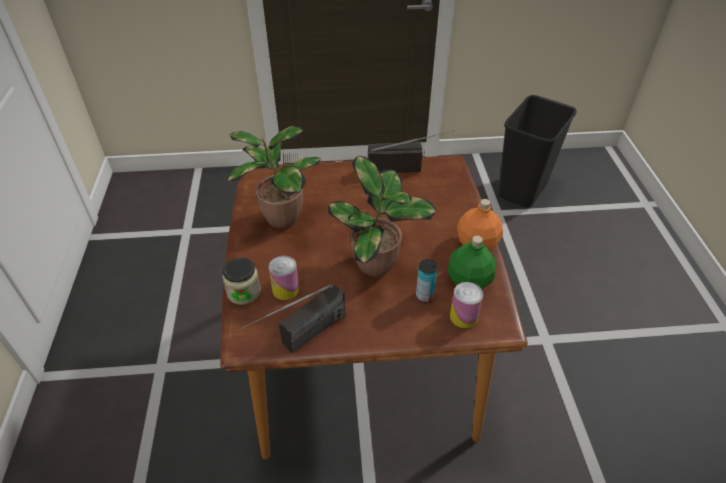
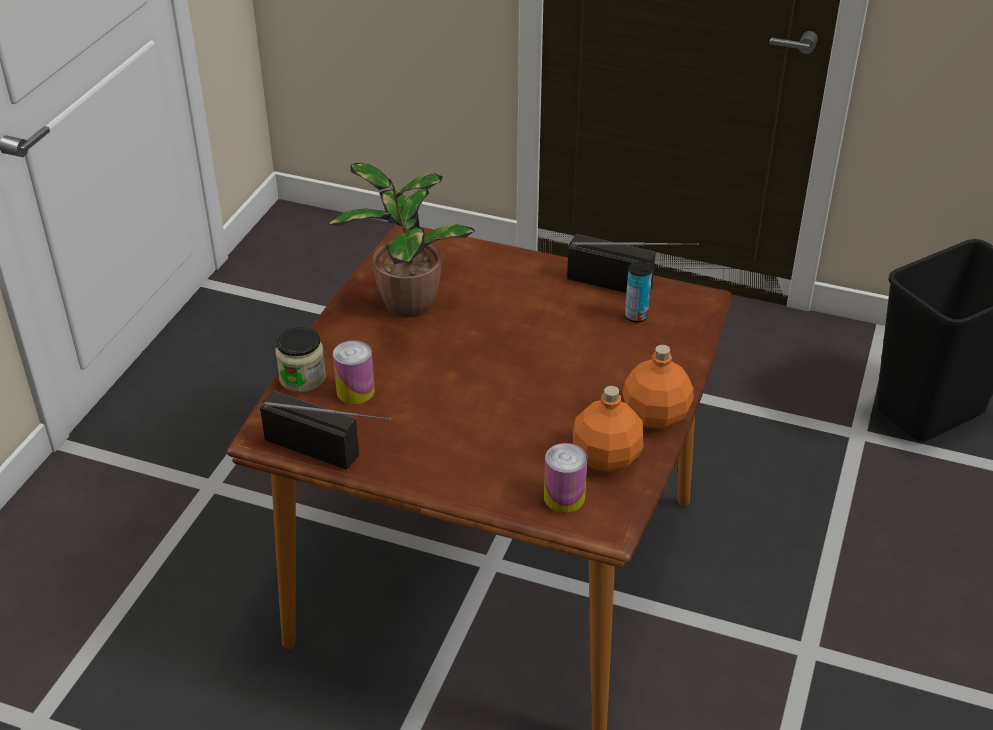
camera: 25 degrees right, 5 degrees down
(301, 340) = (336, 454): radio -> radio turned 135 degrees counterclockwise
(377, 265) = (494, 399): potted plant -> none
(424, 296) = (529, 456): can -> can (636, 316)
(469, 281) = (606, 458): green bottle -> orange bottle

